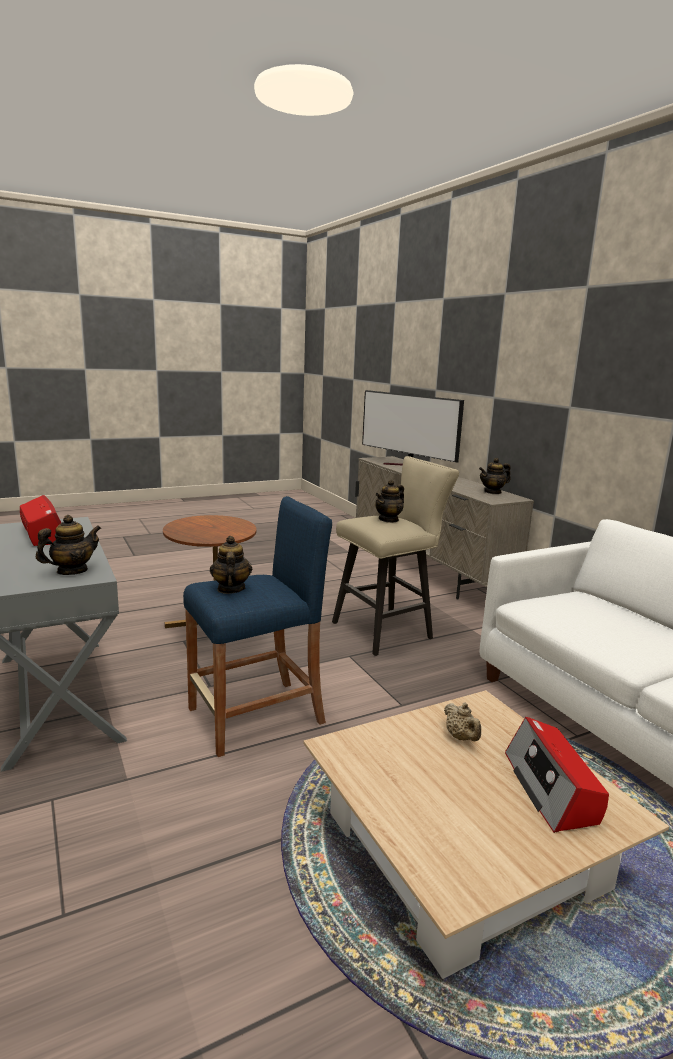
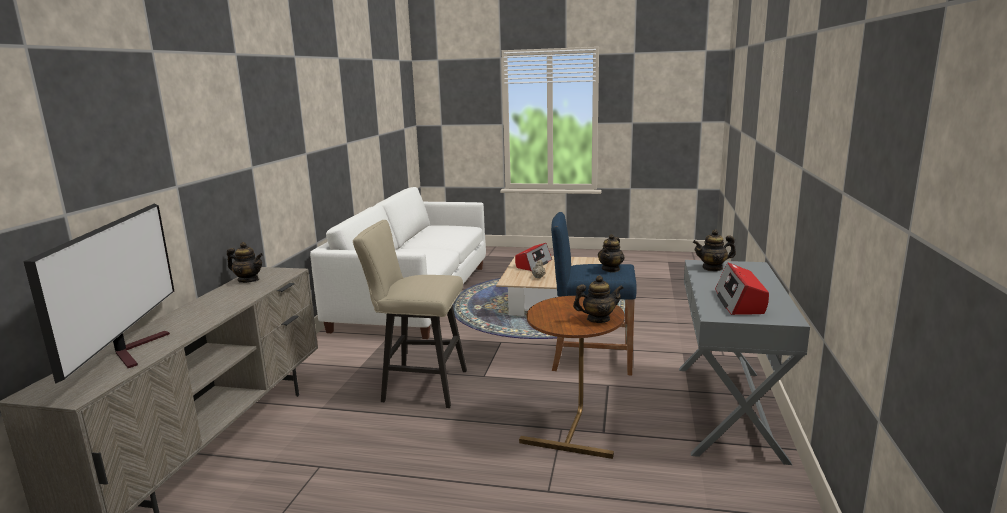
camera: 140 degrees left, 0 degrees up
(389, 519) = (419, 280): teapot -> teapot (598, 319)

